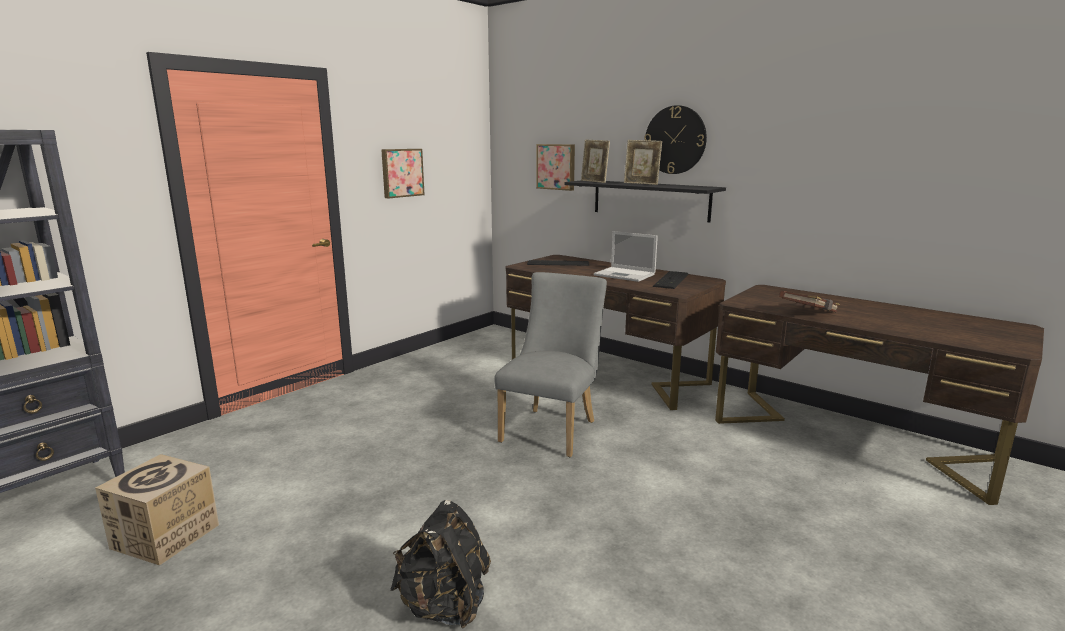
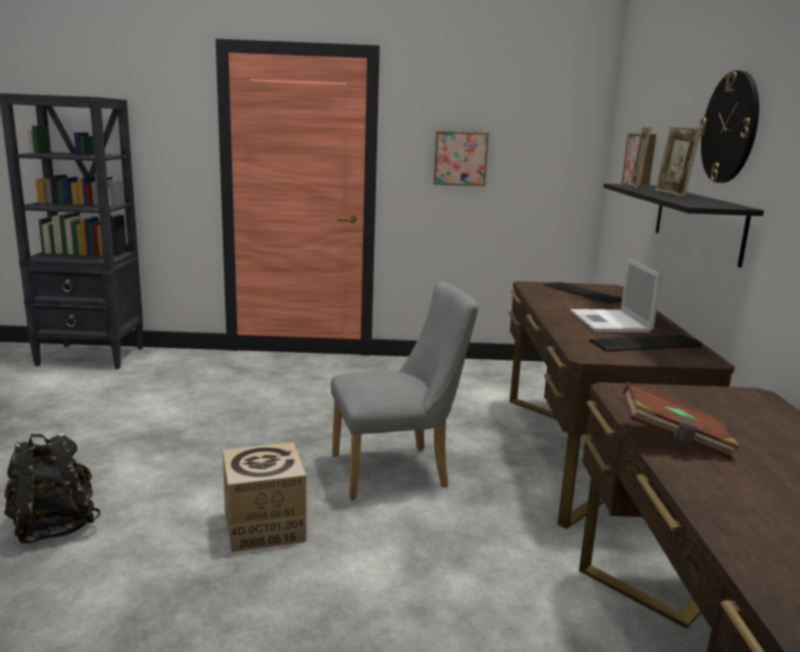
camera: 50 degrees right, 0 degrees up
(165, 536) = (74, 402): cardboard box -> cardboard box (264, 526)

